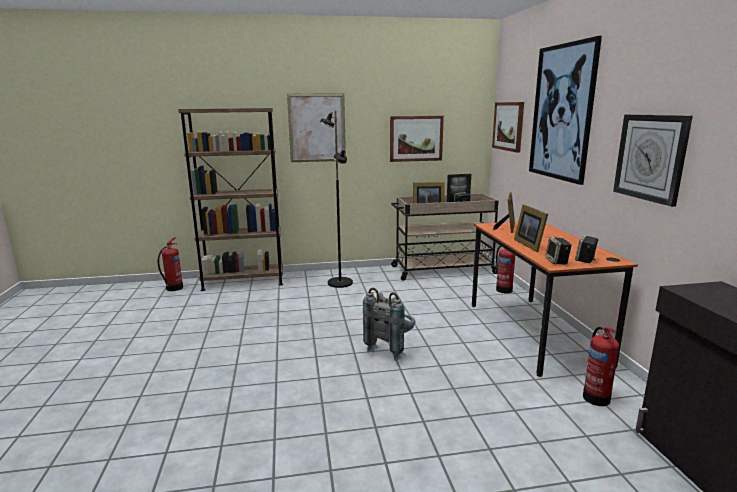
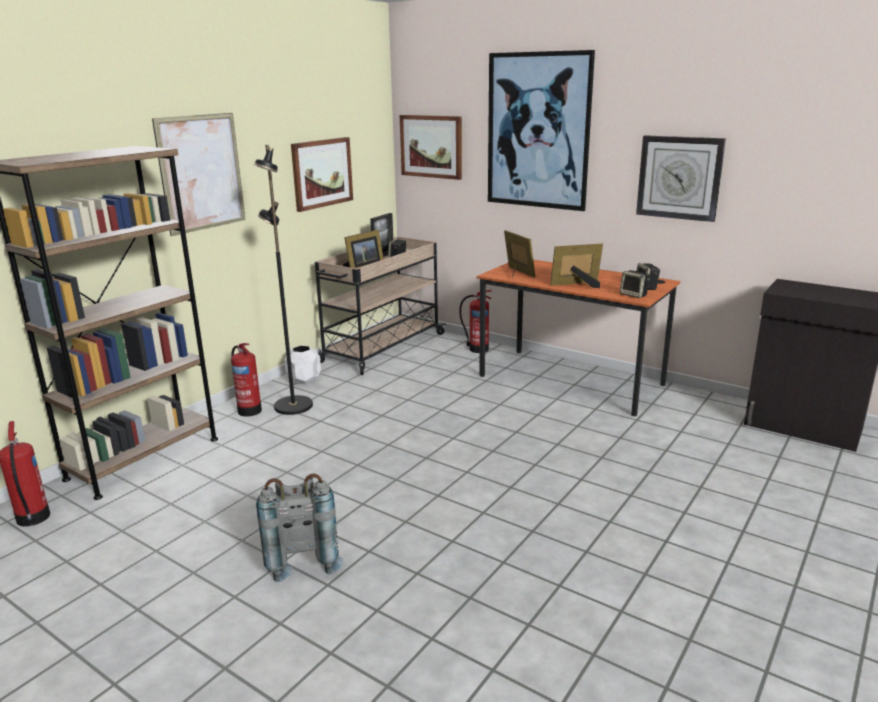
camera: 45 degrees left, 5 degrees up
(369, 272) = (303, 380): none -> white planter
(391, 348) = (490, 449): grey backpack -> grey backpack (302, 557)
(530, 244) = (577, 285): picture frame -> picture frame turned 135 degrees clockwise
(596, 397) = (689, 413): fire extinguisher -> fire extinguisher (249, 410)

